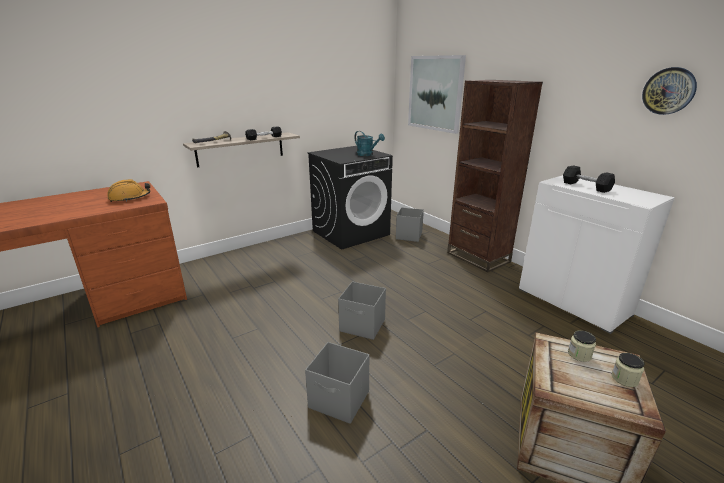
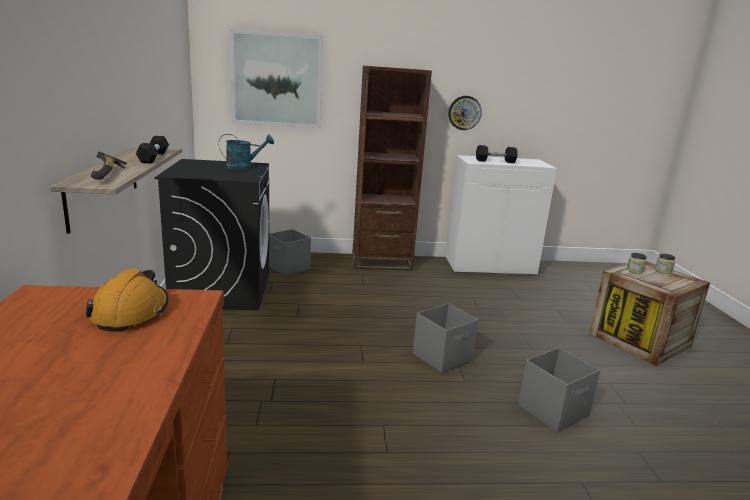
camera: 60 degrees left, 5 degrees down
(668, 91) = (526, 80): wall clock -> wall clock (464, 113)

